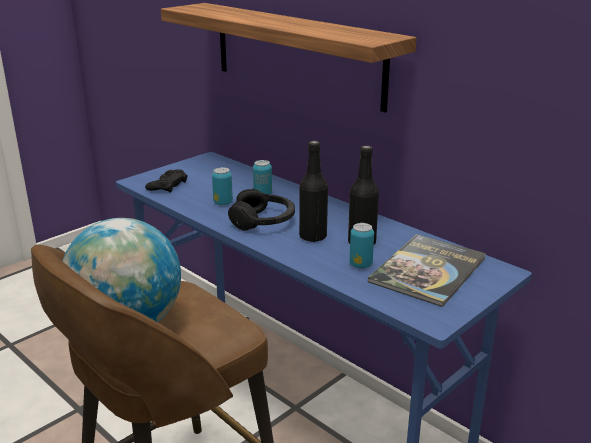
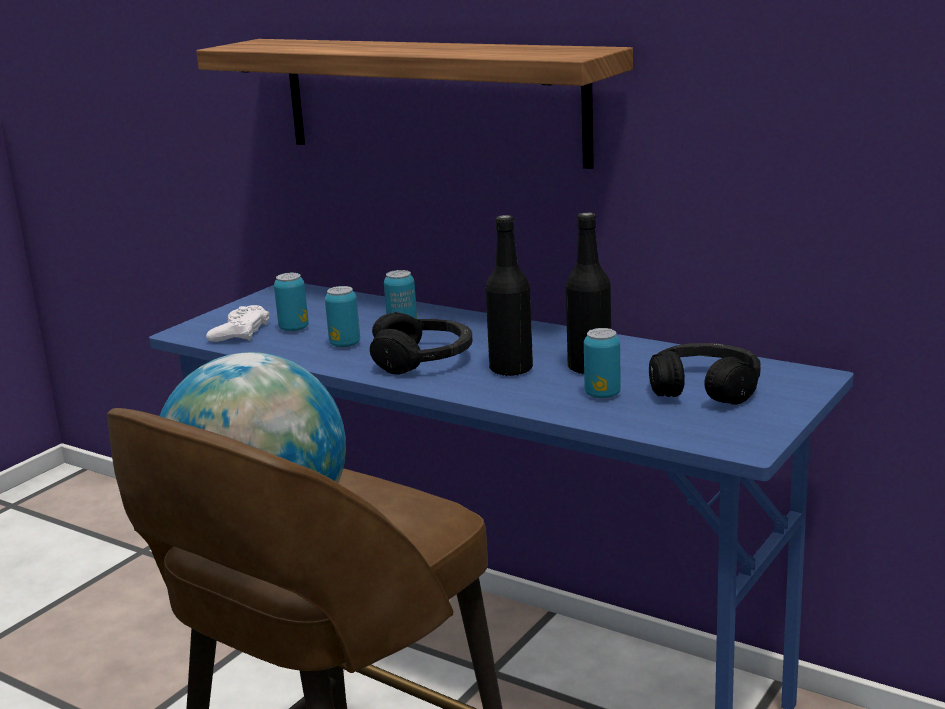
camera: 10 degrees left, 5 degrees down
(167, 185) = (239, 332): black game controller -> white game controller
(199, 187) = (294, 329): none -> can
(428, 270) = (705, 388): book -> black headphones

